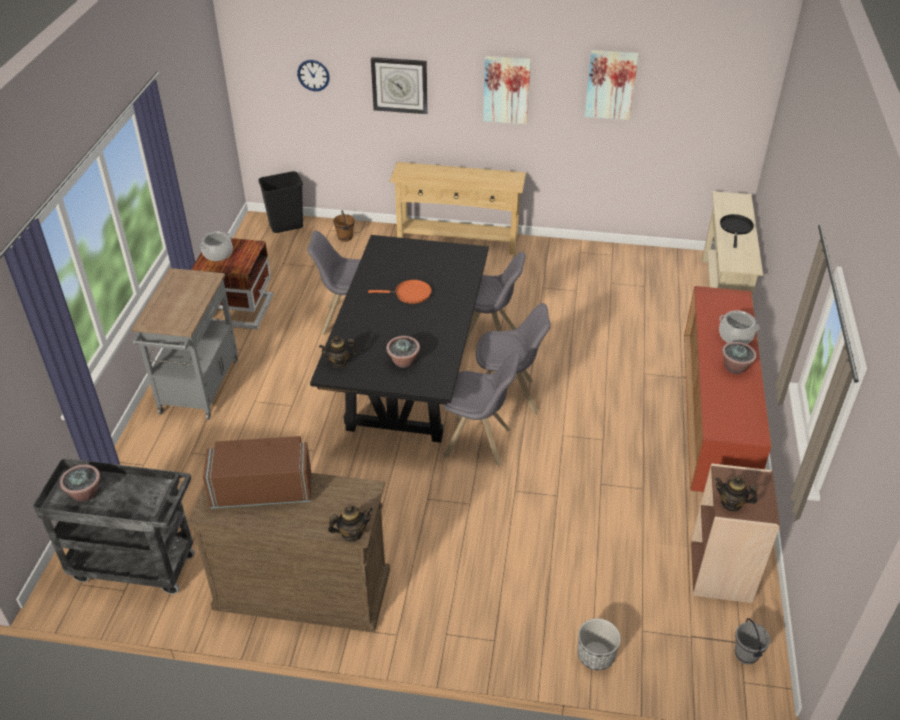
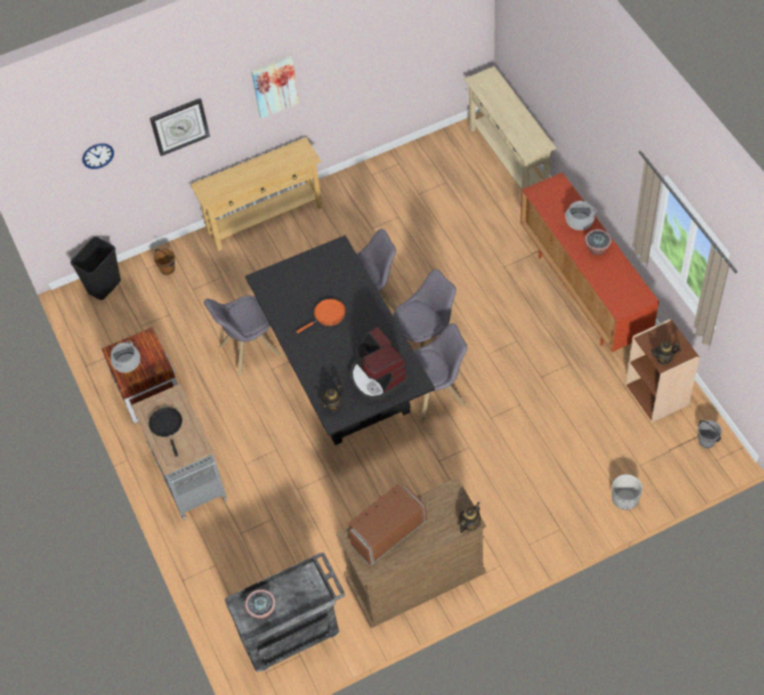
camera: 30 degrees left, 15 degrees up
(403, 362) = (377, 377): potted plant -> coffee machine
(610, 84) = (361, 42): picture -> none
(736, 228) = (508, 110): black frying pan -> black frying pan (167, 426)

